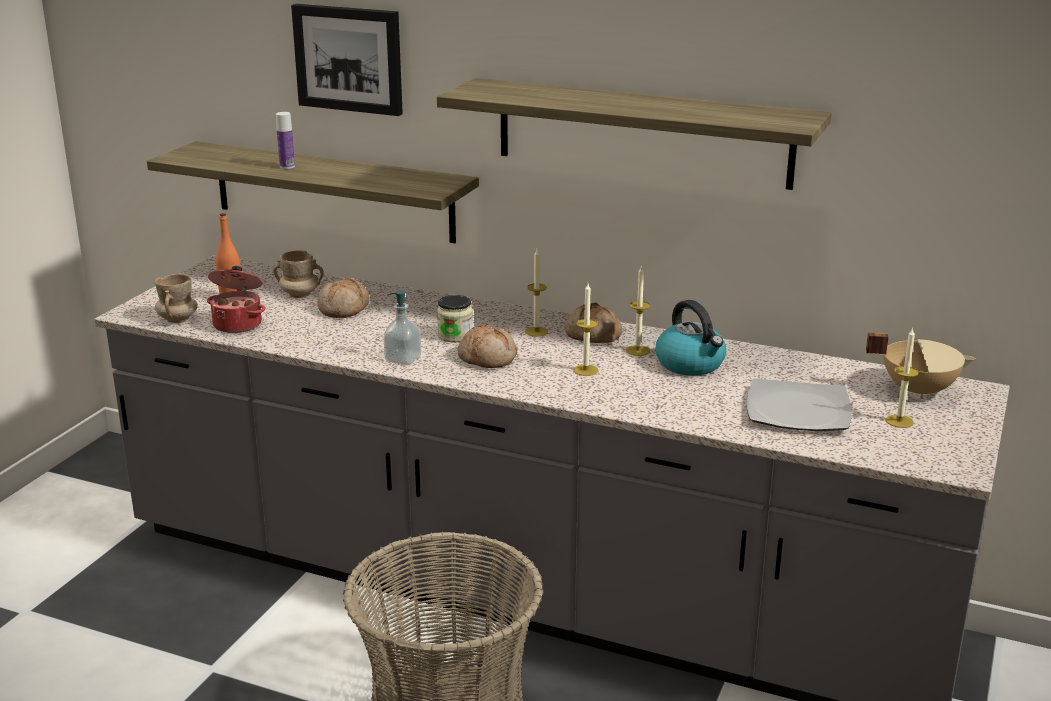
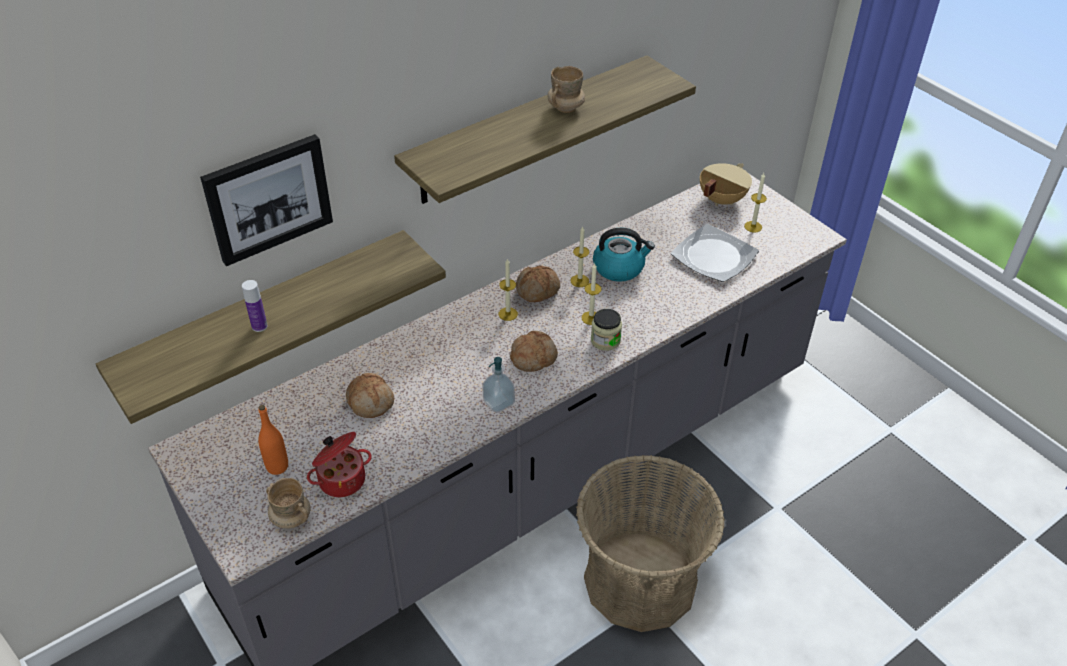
camera: 60 degrees left, 20 degrees up
(300, 294) = (310, 418): beige mug -> beige mug (565, 107)
(455, 335) = (479, 358): jar -> jar (605, 340)

